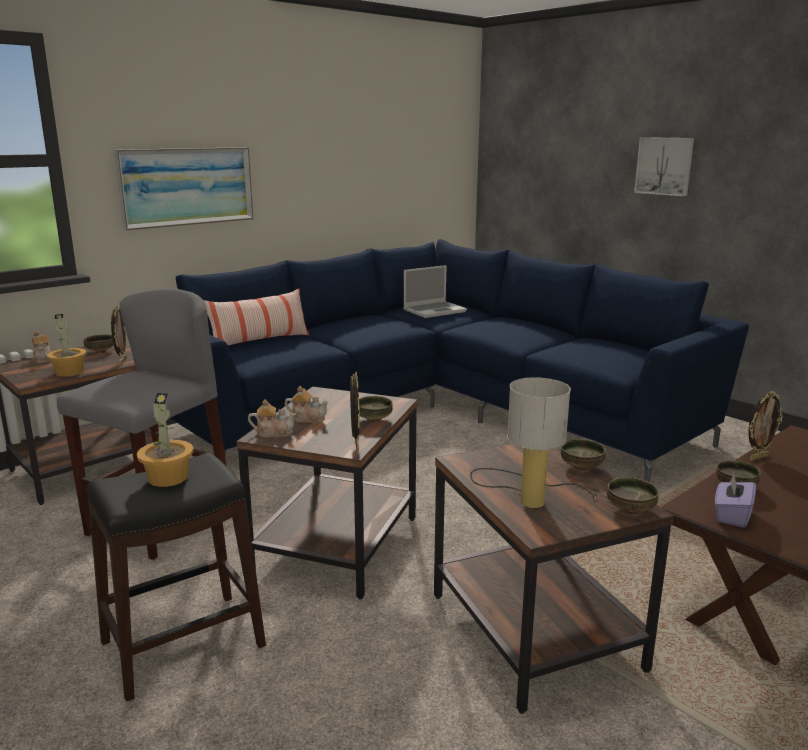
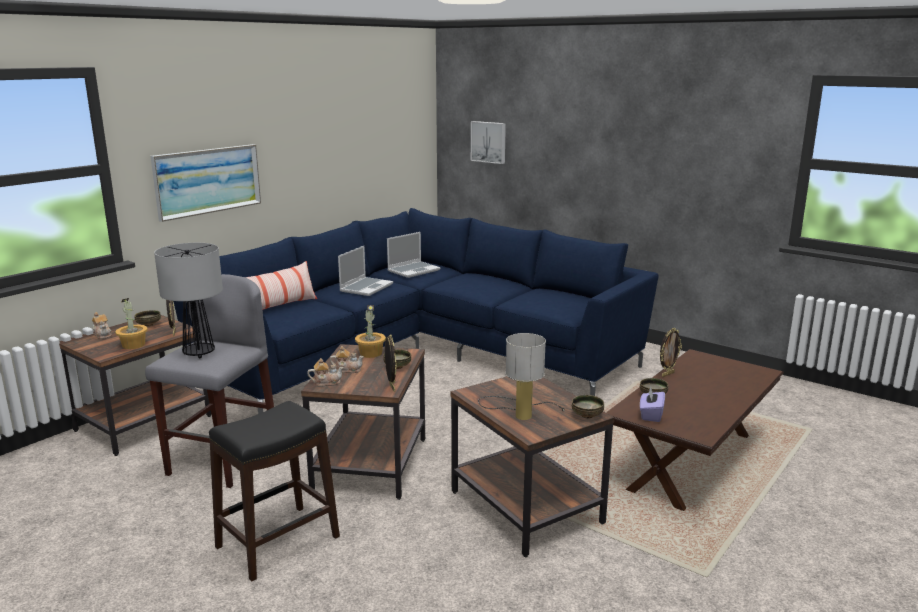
camera: 10 degrees left, 0 degrees up
(124, 385) = (198, 353): none -> table lamp
(168, 477) = (269, 420): potted plant -> potted plant (371, 353)
(371, 326) = (366, 287): none -> laptop
(582, 467) = (552, 390): bowl -> none
(664, 166) = (590, 149): picture -> picture (489, 142)

